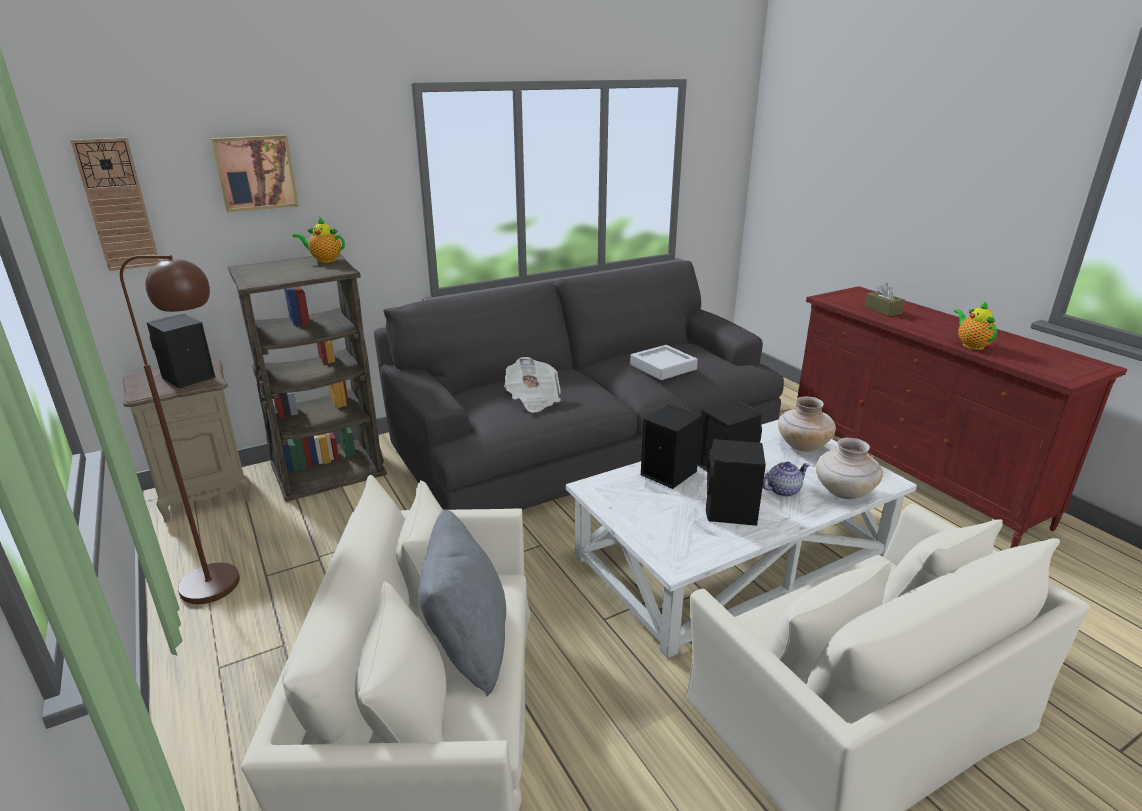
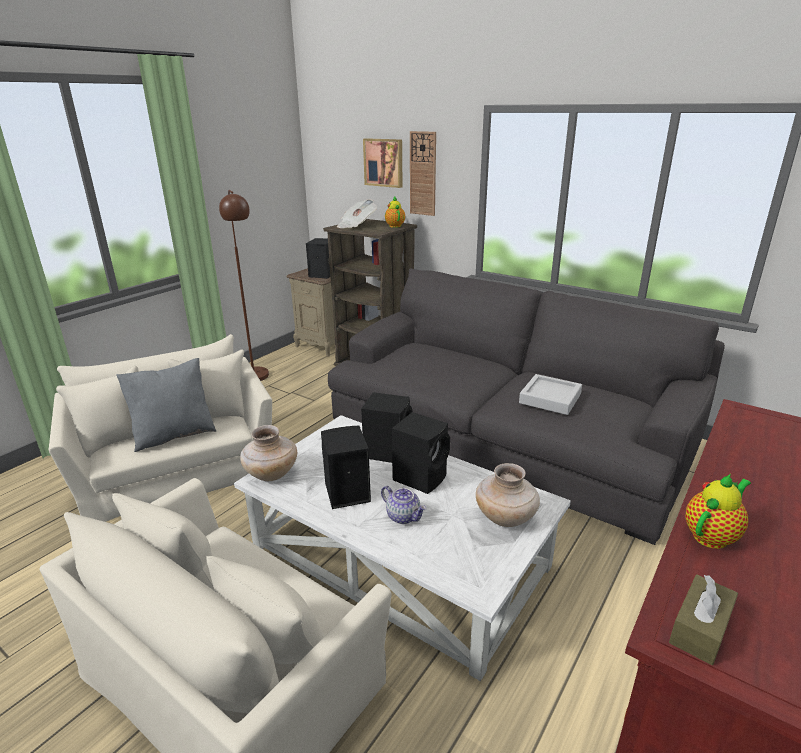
camera: 65 degrees right, 0 degrees up
(117, 205) = (325, 172): wall clock -> wall clock (423, 174)
(533, 399) = (425, 365): newspaper -> newspaper (356, 225)
(843, 492) = (427, 557): beige vase -> beige vase (271, 474)
(882, 310) = (761, 453): brown tissue box -> brown tissue box (700, 629)

